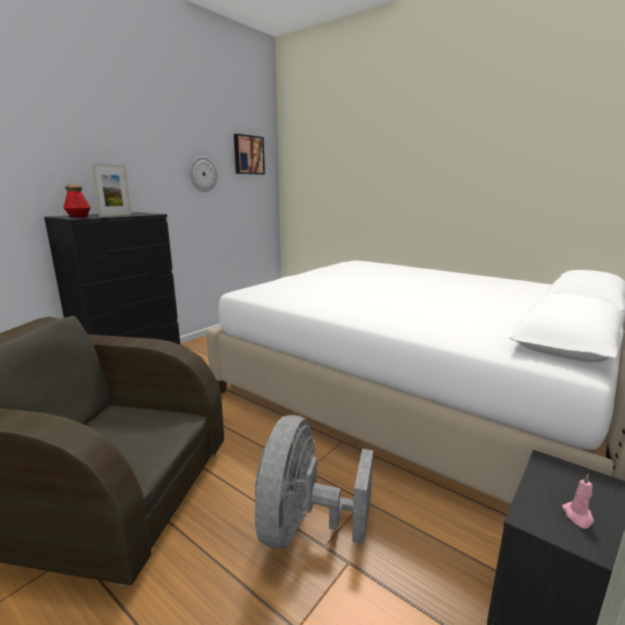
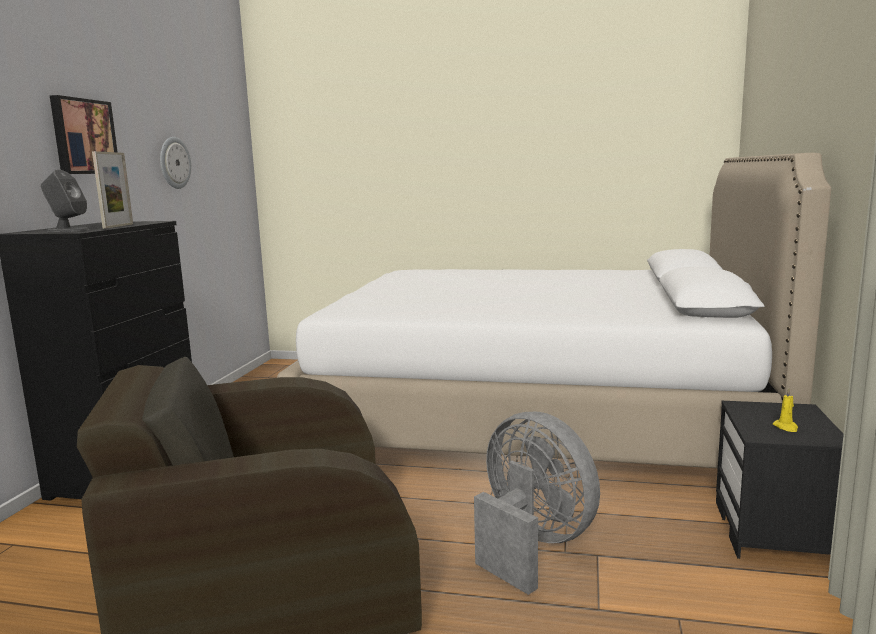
camera: 25 degrees left, 5 degrees down
(78, 217) = (67, 230): bottle -> grey speaker
(248, 155) = (221, 134): picture -> picture (83, 137)
(304, 526) = (531, 545): grey fan -> grey fan turned 150 degrees clockwise
(578, 516) = (786, 427): pink candle -> yellow candle

